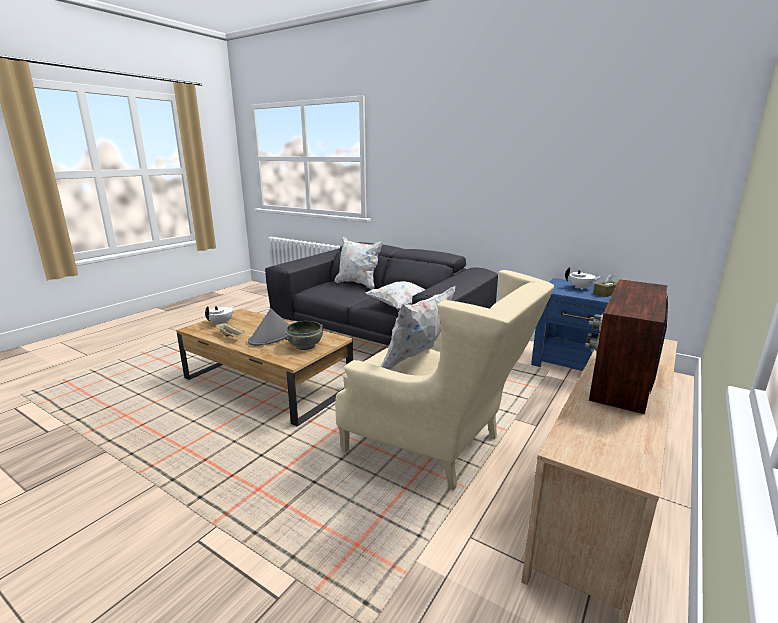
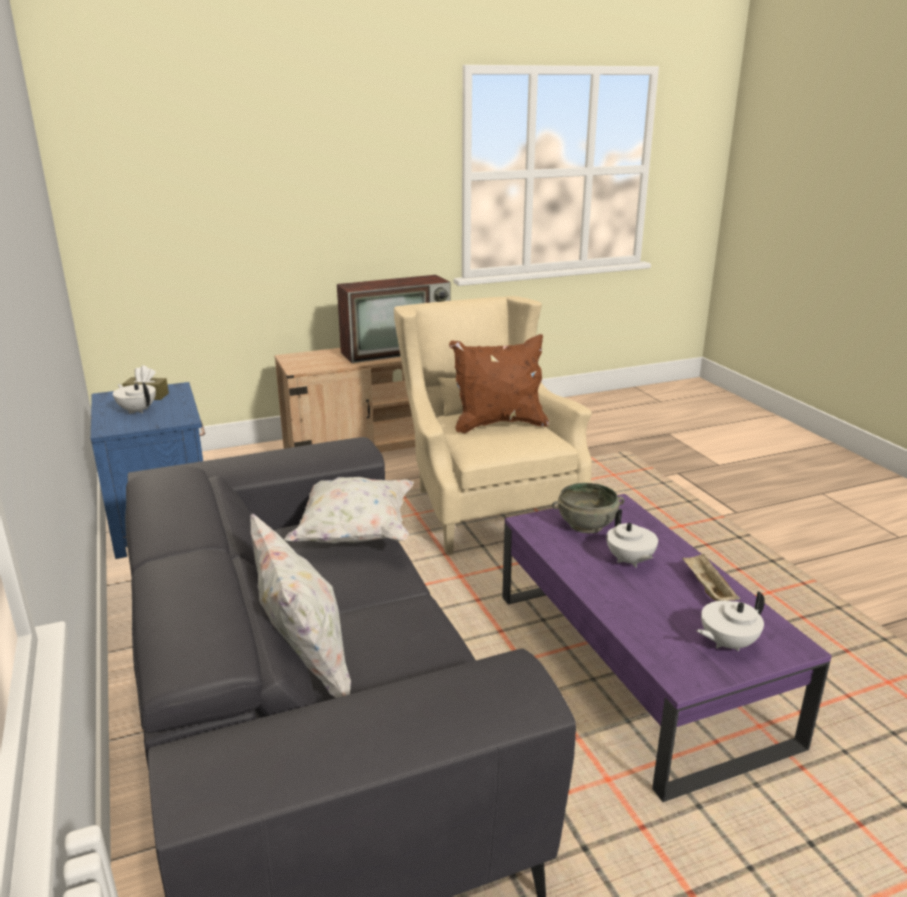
camera: 145 degrees left, 5 degrees up
(268, 384) = (634, 663): brown coffee table -> purple coffee table
(272, 337) = (629, 561): grey hat -> white teapot
(418, 363) = (498, 424): white pillow -> brown pillow

